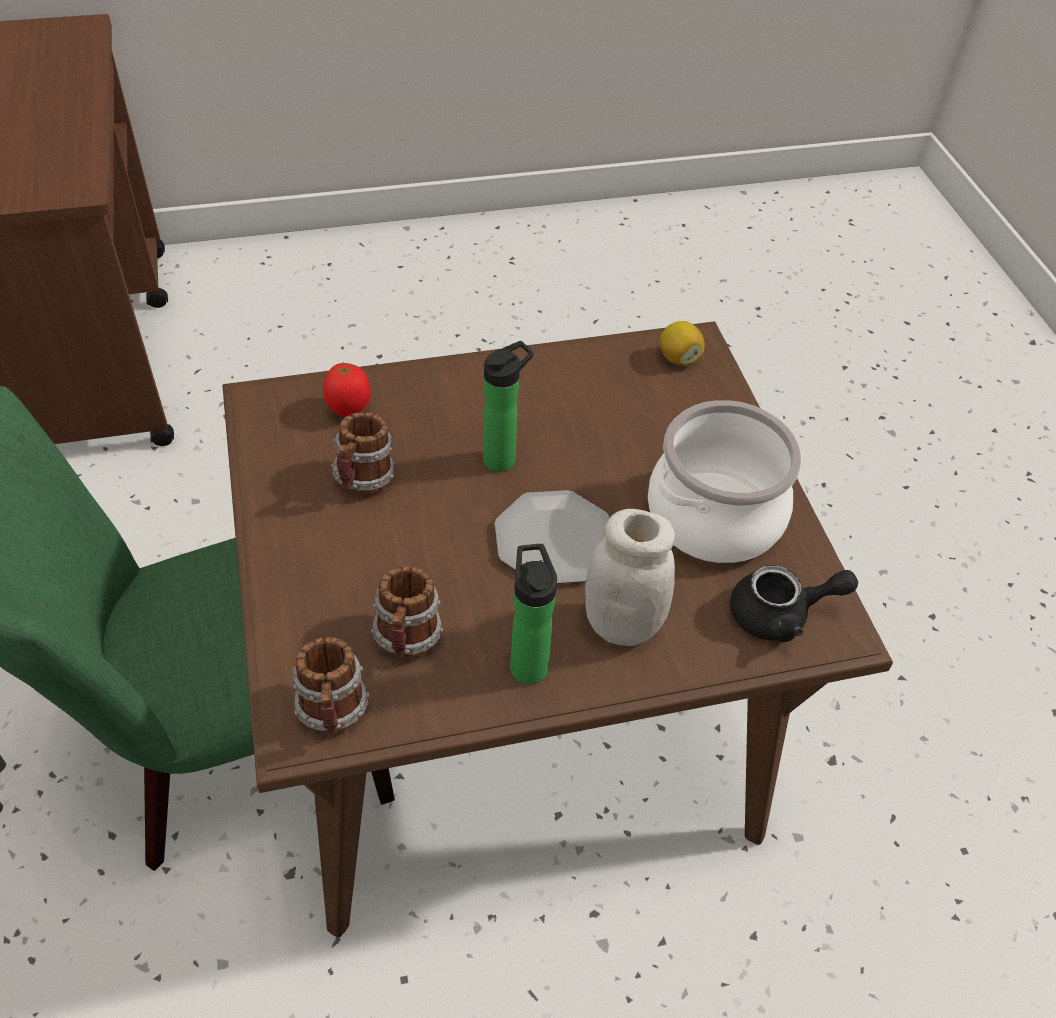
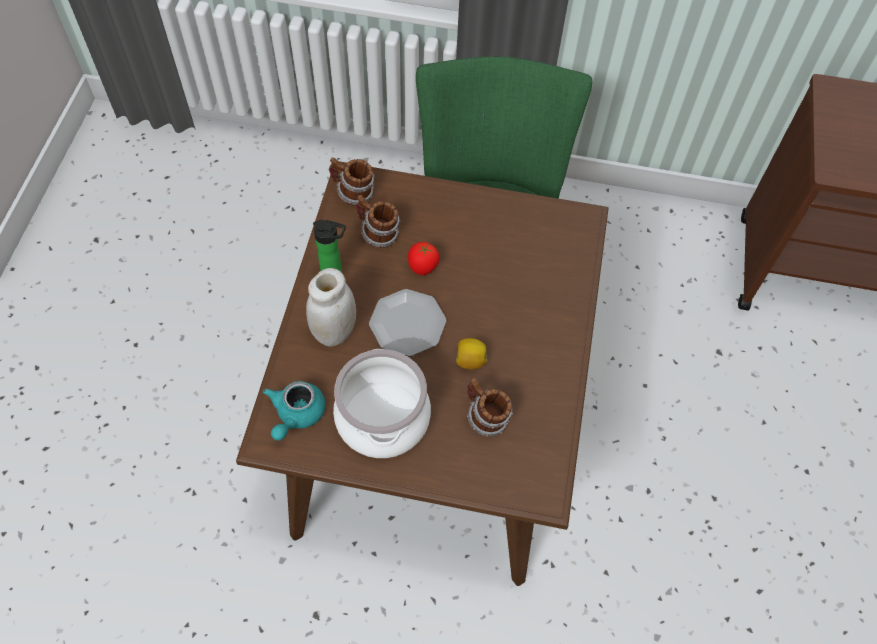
camera: 115 degrees right, 10 degrees up
(349, 409) = (558, 259): tomato -> tomato (423, 268)
(363, 481) = (496, 249): mug -> mug (485, 418)
(503, 458) = (483, 324): bottle -> none
(678, 358) = (533, 473): lemon -> lemon (470, 360)
(780, 615) = (296, 415): black teapot -> turquoise teapot

